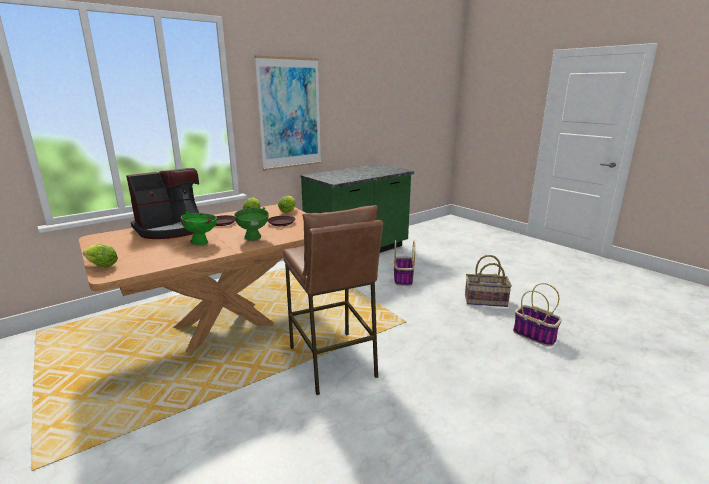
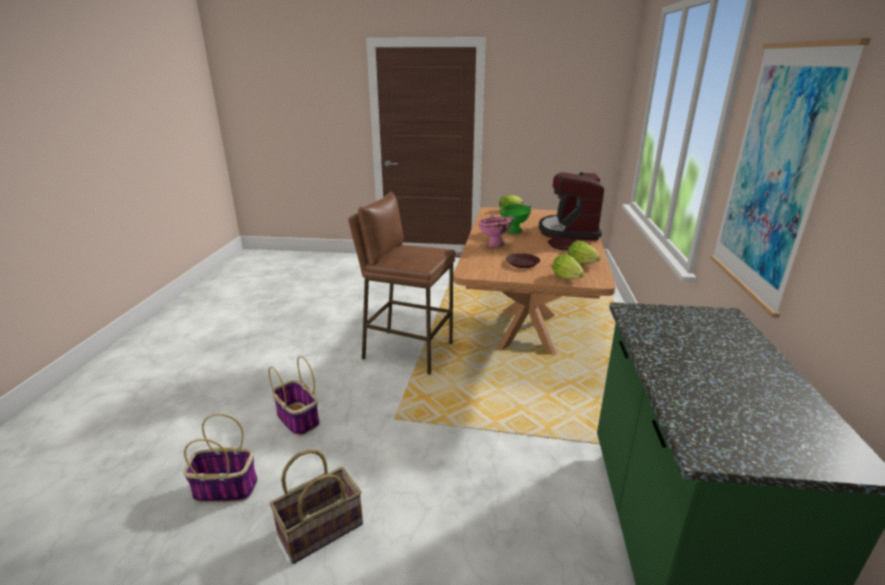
camera: 135 degrees right, 5 degrees up
(254, 238) = (494, 245): green bowl -> pink bowl
(403, 279) = (489, 501): basket -> basket (298, 419)

